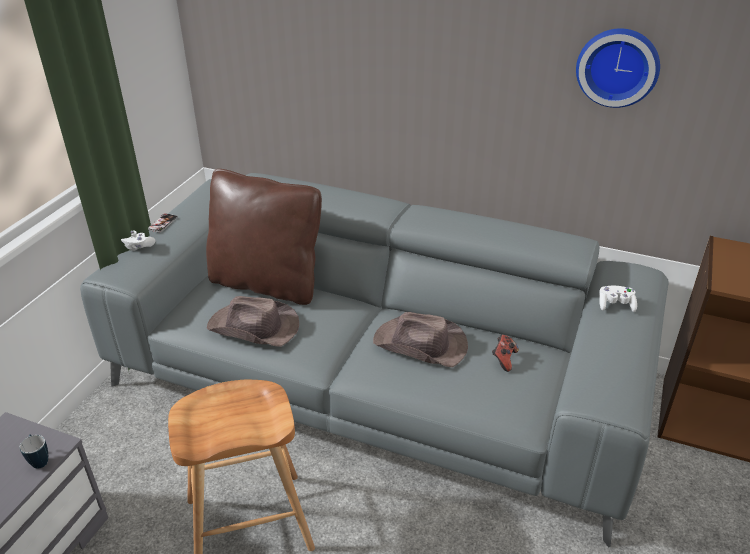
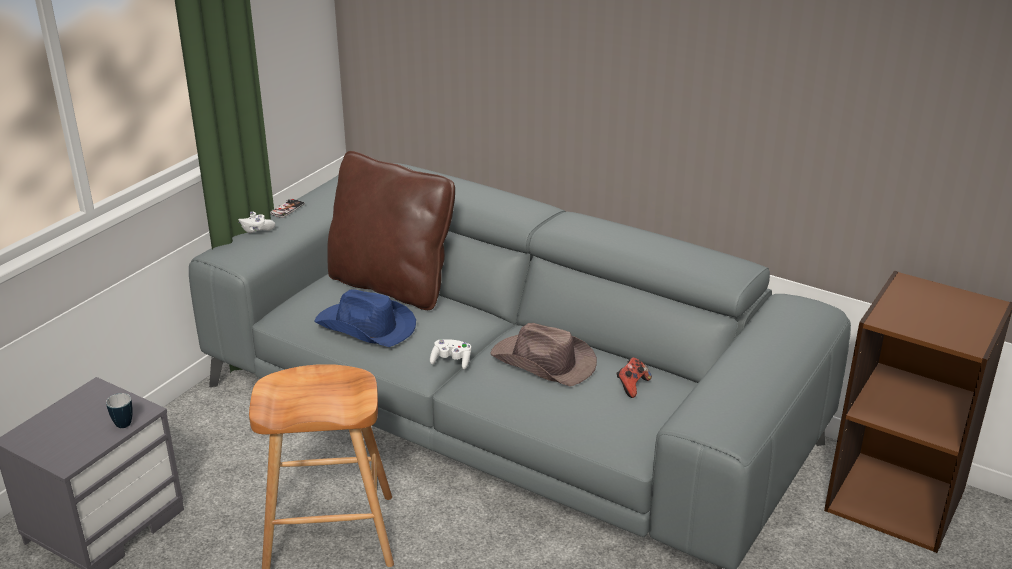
camera: 10 degrees right, 5 degrees down
(254, 327) = (366, 327): brown hat -> blue hat
(615, 305) = (767, 337): white game controller -> white game controller (451, 361)
(618, 66) = (785, 68): wall clock -> none

